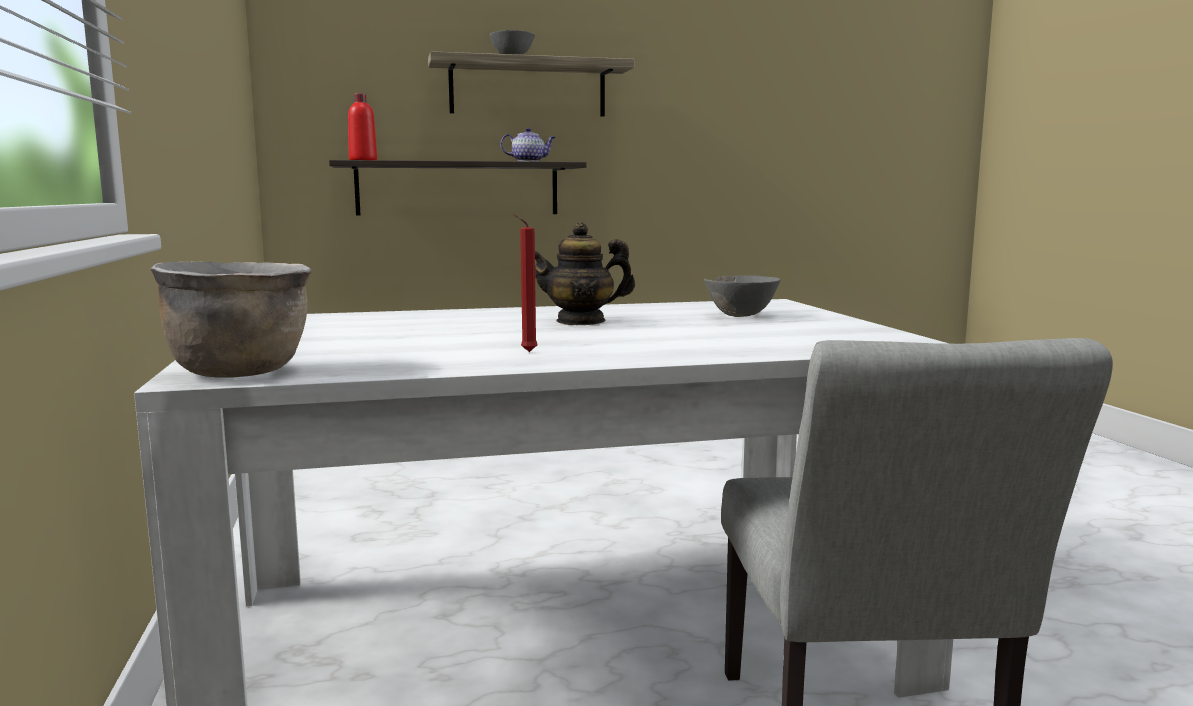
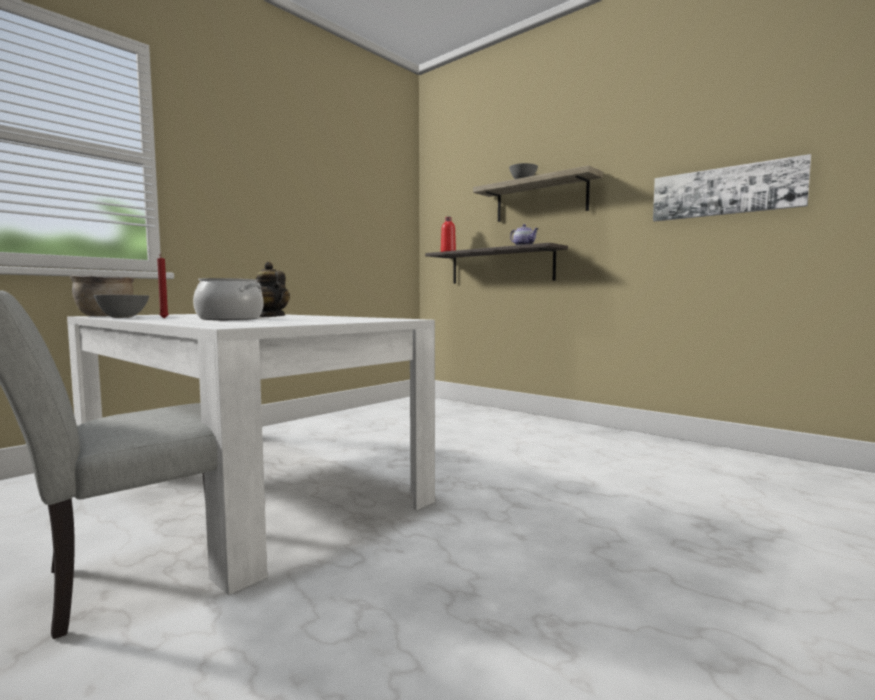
camera: 55 degrees right, 5 degrees down
(642, 335) = (229, 319): none -> cooking pot
(740, 316) = (327, 319): grey bowl -> grey bowl (123, 318)
(761, 117) = (725, 191): none -> picture

